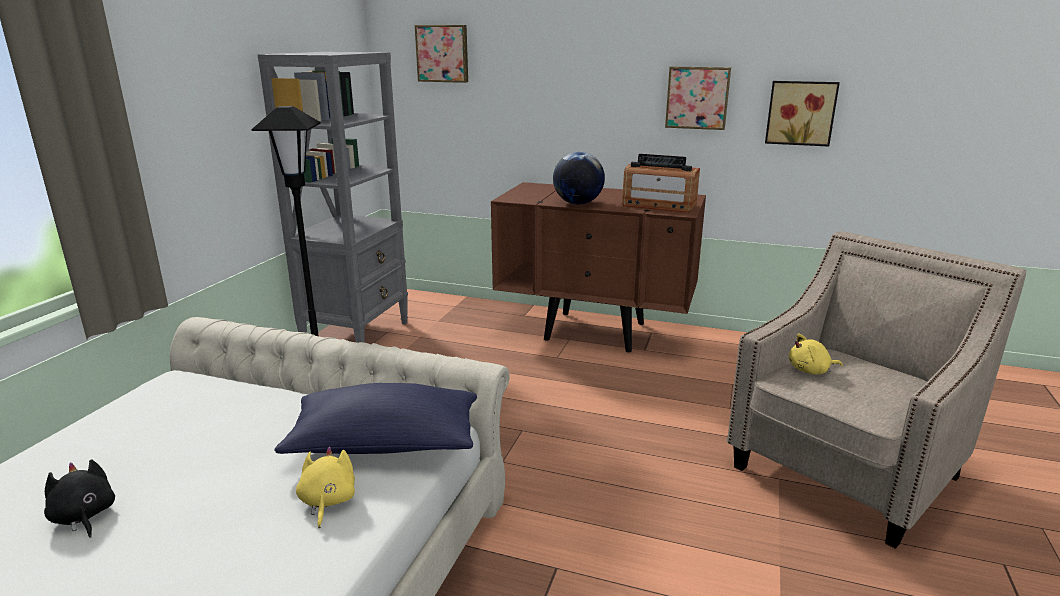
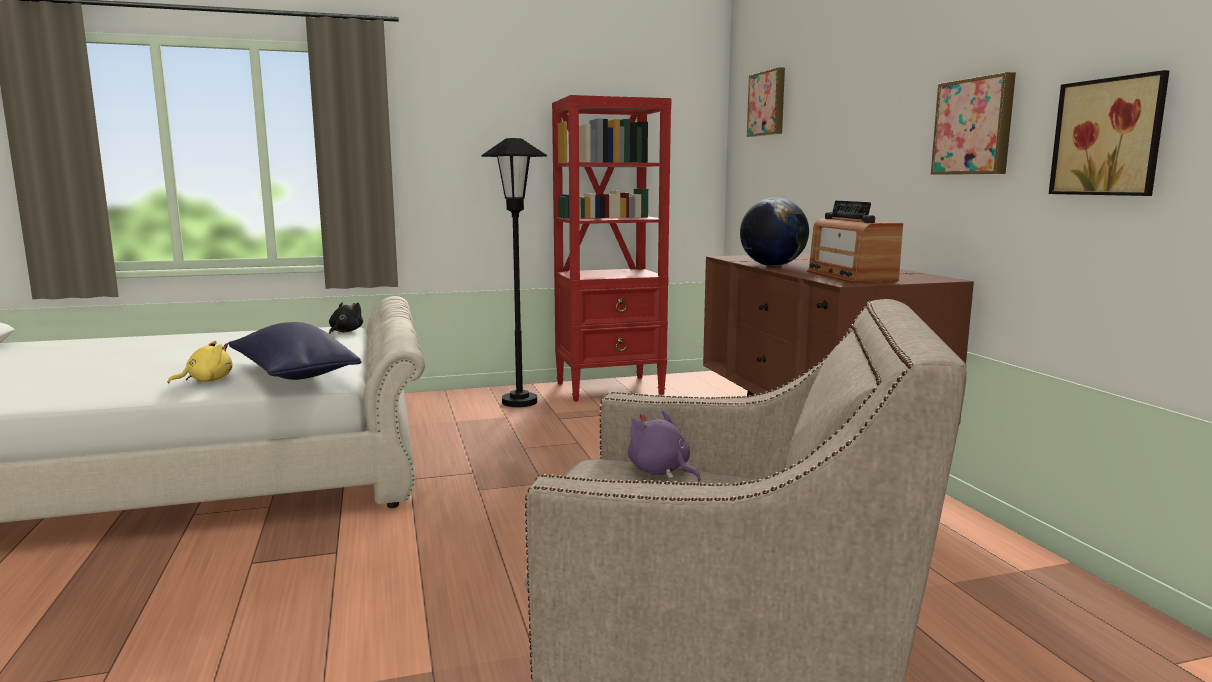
camera: 55 degrees right, 10 degrees down
(84, 516) = (165, 351): black plush toy -> black plush toy (345, 331)
(357, 334) = (610, 388): grey bookcase -> red bookcase
(810, 370) = (661, 472): yellow plush toy -> purple plush toy

